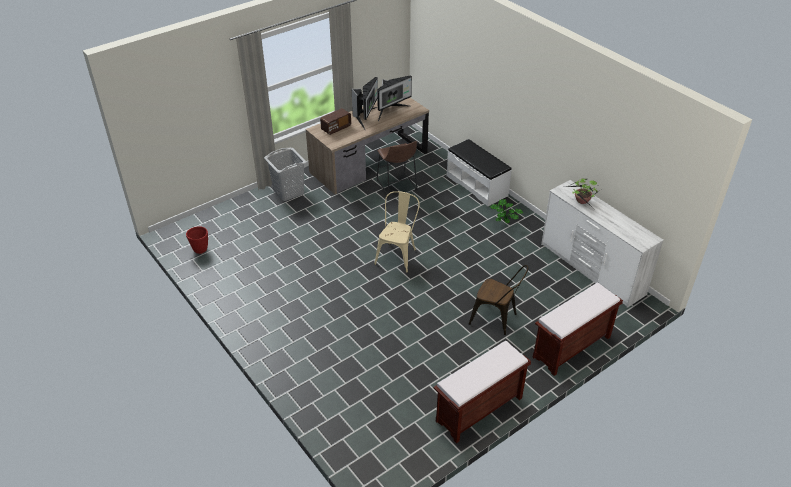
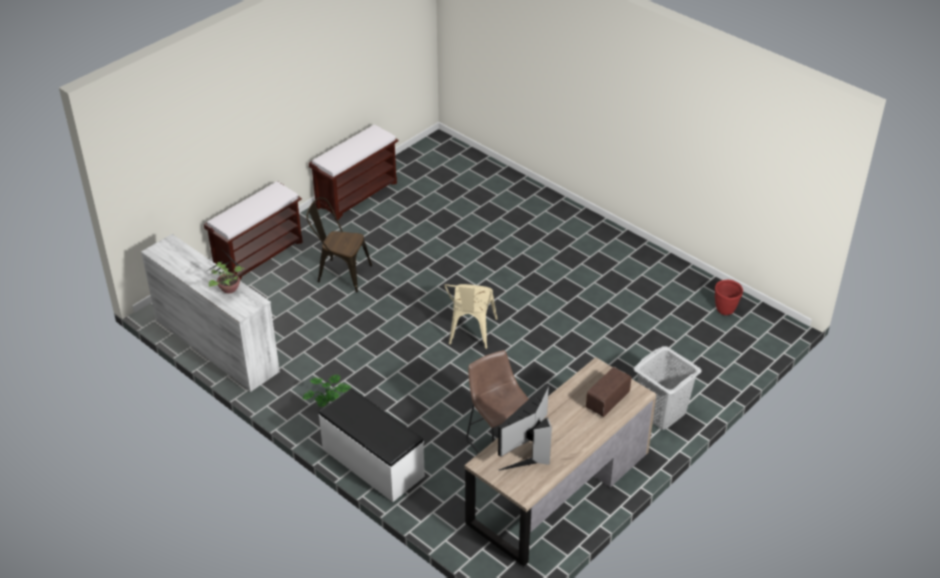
camera: 170 degrees right, 0 degrees up
(365, 117) = (569, 431): monitor -> none

